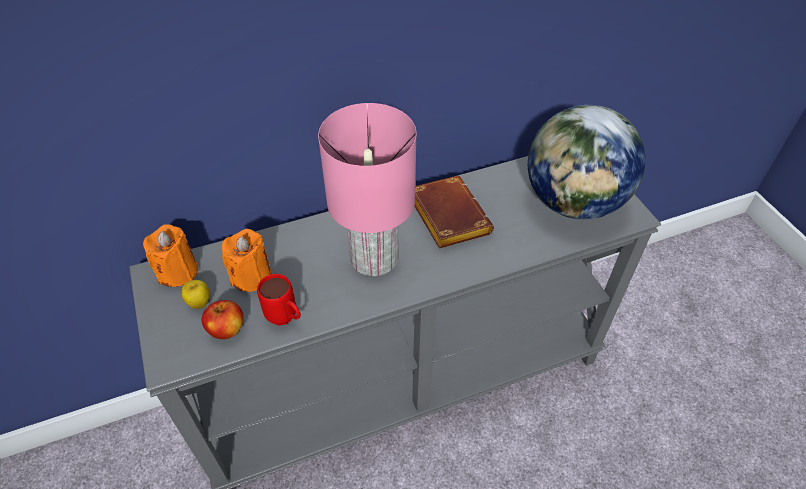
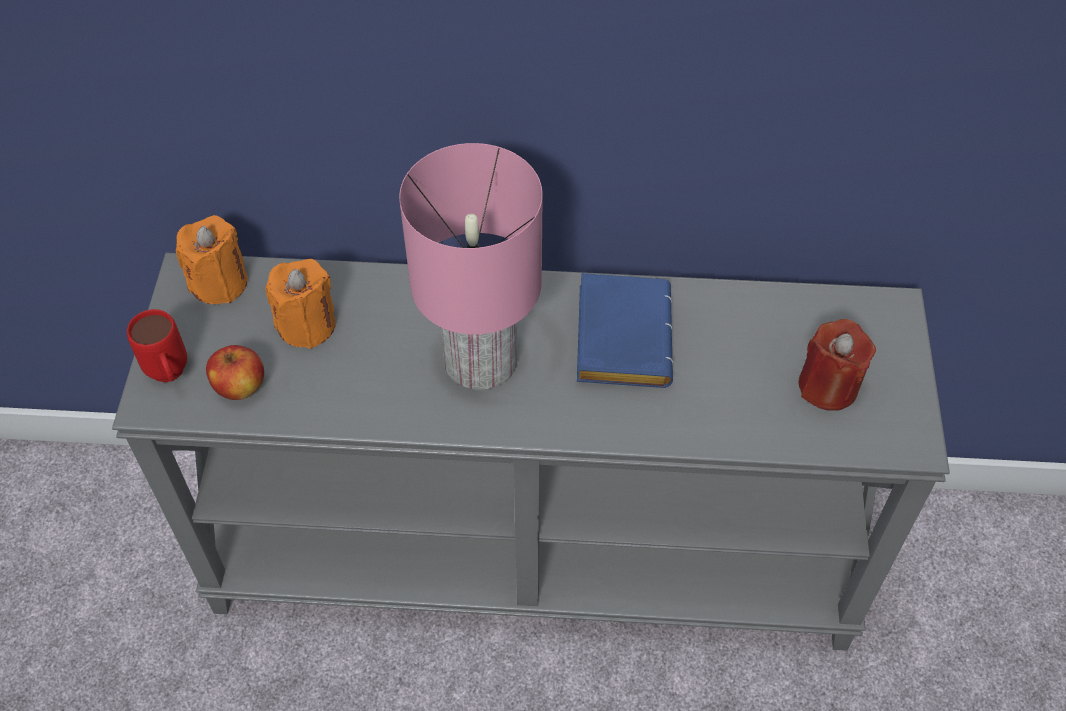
camera: 25 degrees right, 5 degrees up
(200, 303) = (225, 337): apple -> none
(286, 319) = (319, 403): red mug -> red mug (170, 376)
(446, 216) = (619, 335): brown book -> blue book
(573, 203) = (828, 386): globe -> red candle

